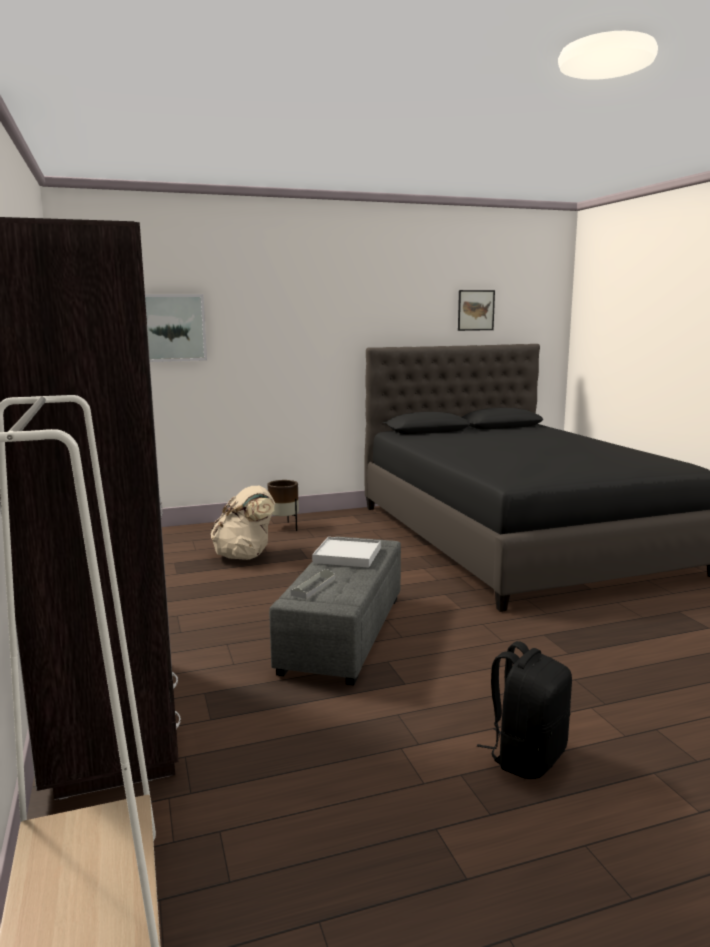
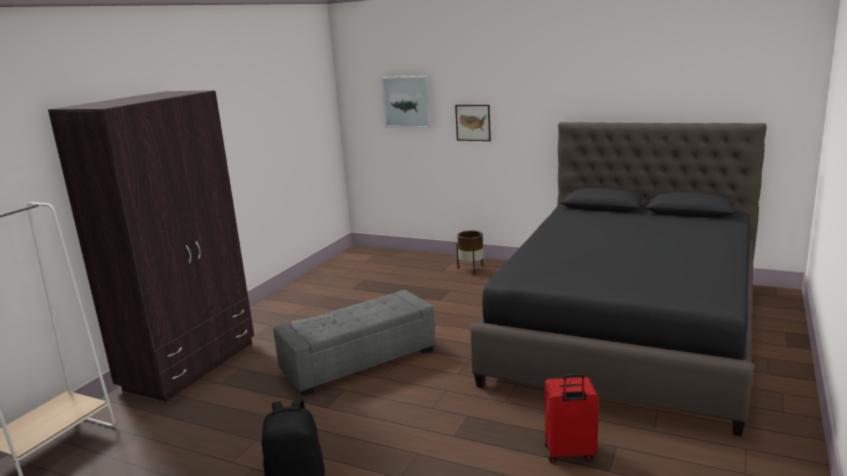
camera: 45 degrees right, 5 degrees up
(245, 556) = (408, 286): beige backpack -> none
(347, 555) = (375, 307): white tray -> none
(475, 310) = (688, 85): picture -> picture (473, 122)
(666, 628) = (569, 453): none -> red suitcase

